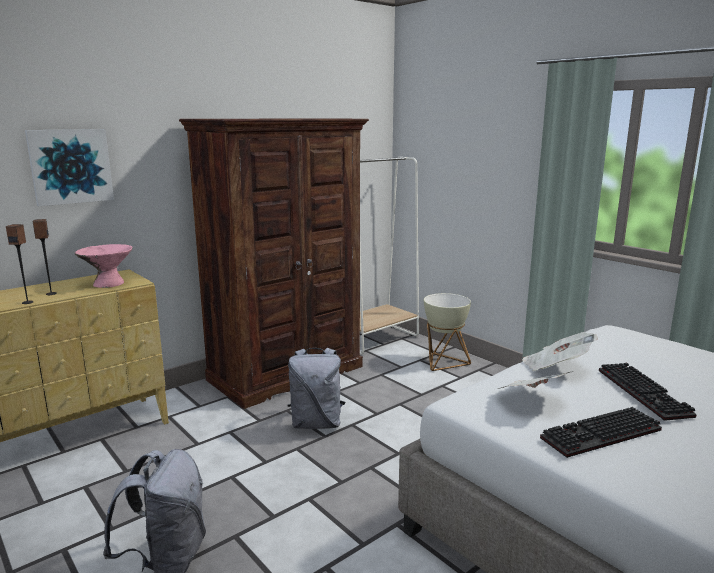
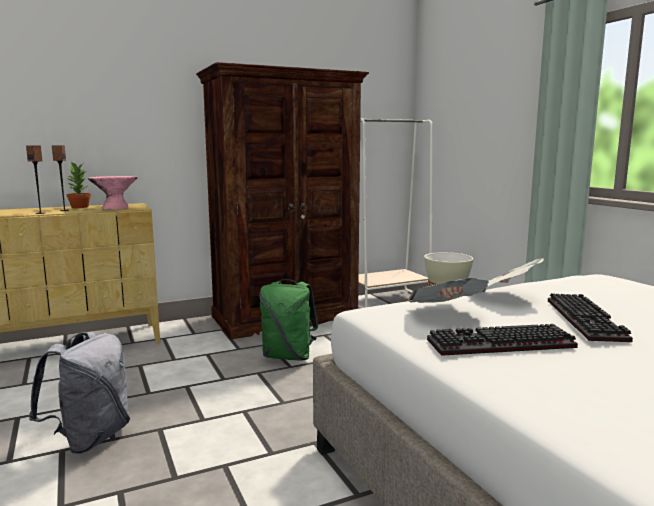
camera: 15 degrees right, 5 degrees down
(61, 284) = (79, 207): none -> potted plant
(70, 166) = (98, 108): picture -> none
(316, 423) = (288, 356): grey backpack -> green backpack

